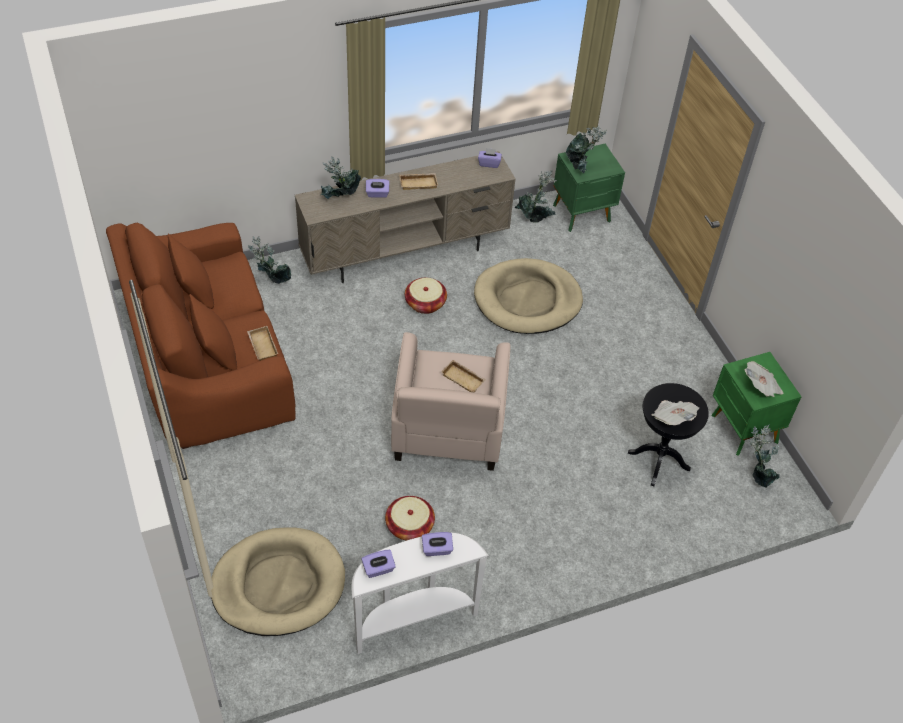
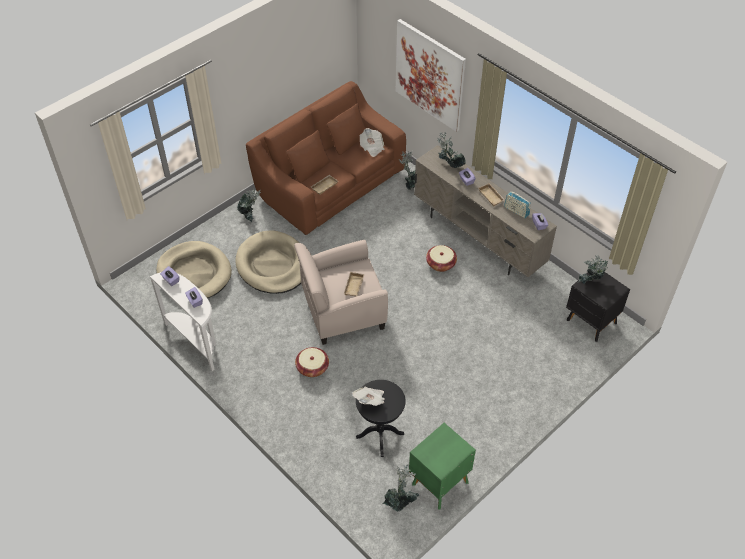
camera: 70 degrees right, 0 degrees up
(240, 117) = (430, 75): none -> picture
(409, 526) = (260, 317): basket -> basket (312, 367)
(456, 172) = (516, 211): none -> radio
(527, 300) = (481, 316): beige dog bed -> beige dog bed (273, 265)
(535, 217) = (565, 295): potted plant -> potted plant (250, 216)
(582, 214) = (591, 322): green nightstand -> black nightstand
(761, 387) = (435, 451): newspaper -> newspaper (372, 147)

